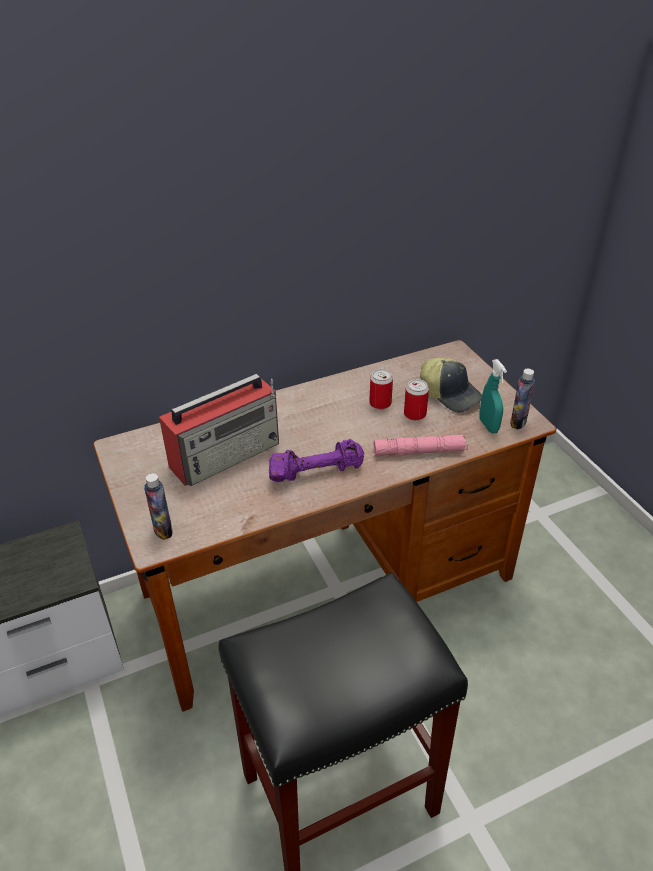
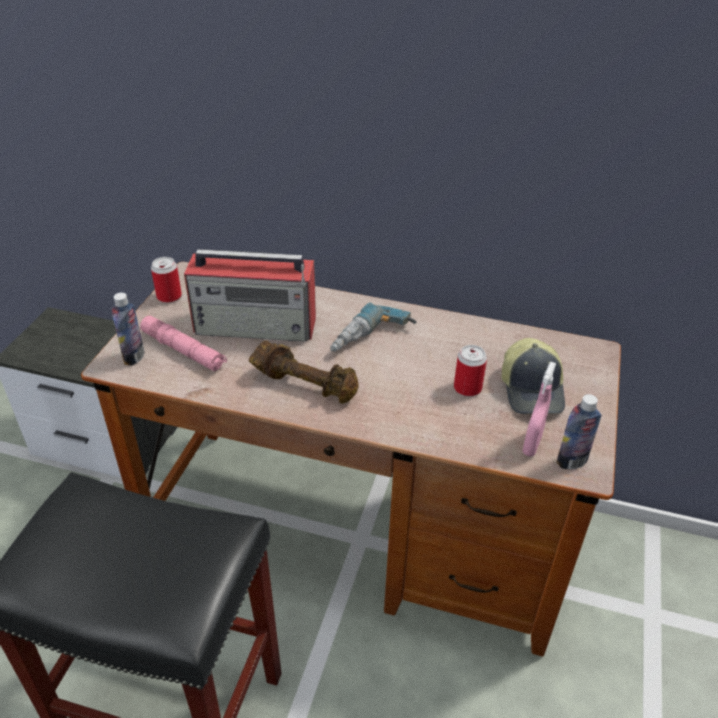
camera: 40 degrees right, 0 degrees up
(316, 471) = (306, 384): purple dumbbell -> brown dumbbell
(320, 418) = (372, 340): none -> power drill
(380, 403) = (446, 358): can -> can (169, 296)
(419, 451) = (424, 425): pink flashlight -> pink flashlight (183, 350)
(488, 426) = (532, 444): turquoise spray bottle -> pink spray bottle

